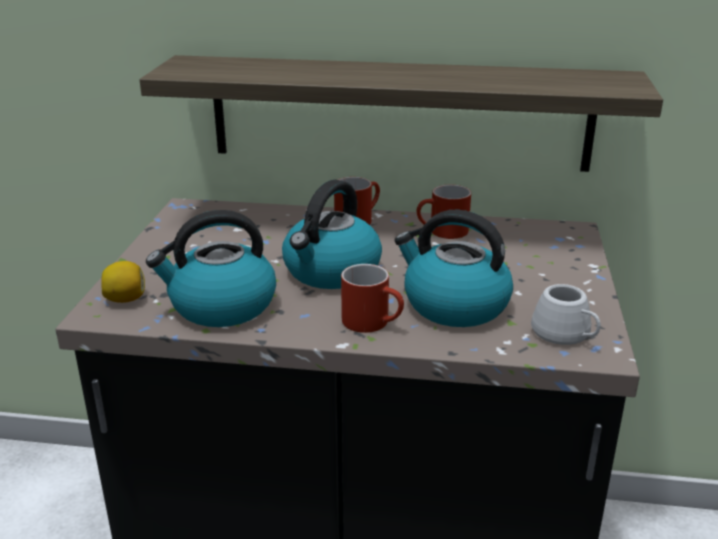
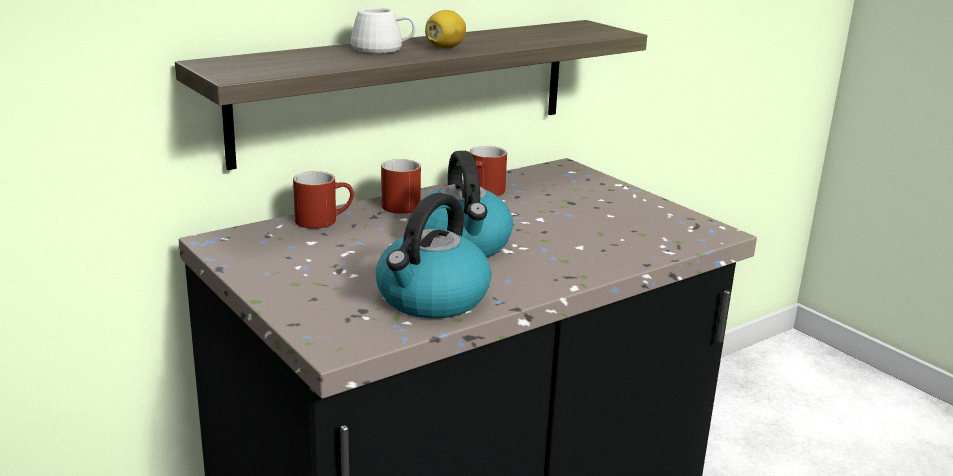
camera: 45 degrees left, 5 degrees down
(125, 299) = (337, 327): lemon -> lemon (445, 47)
(374, 322) = (564, 266): red mug -> red mug (324, 220)
(454, 305) = (589, 236): kettle -> none
(566, 335) = (684, 229): white mug -> white mug (383, 50)

